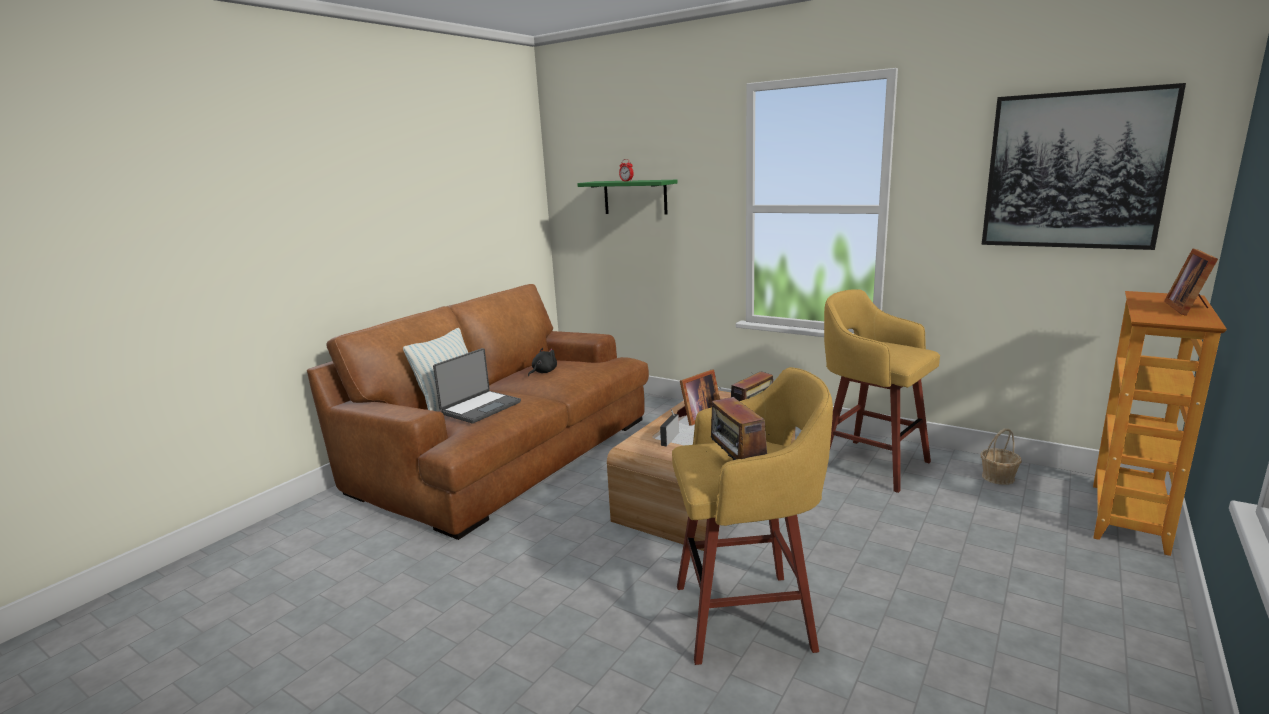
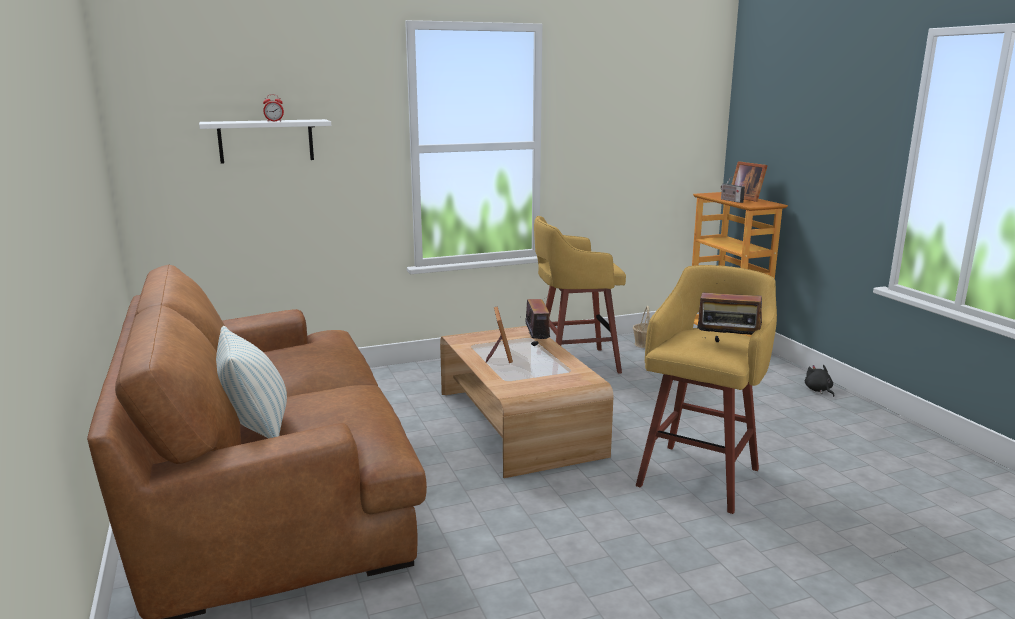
camera: 55 degrees left, 0 degrees up
(480, 408) = (328, 413): laptop -> none
(543, 372) = (287, 365): black plush toy -> black plush toy (818, 390)
(635, 197) = (266, 141): green shelf -> white shelf
(670, 438) = (521, 376): radio -> radio (730, 200)
(1074, 171) = (656, 112): picture -> none

